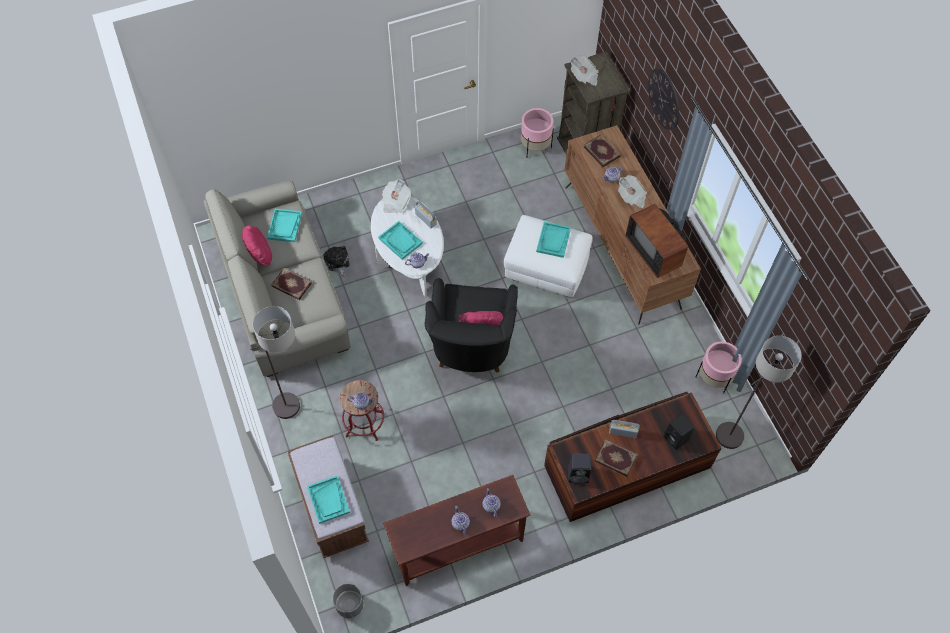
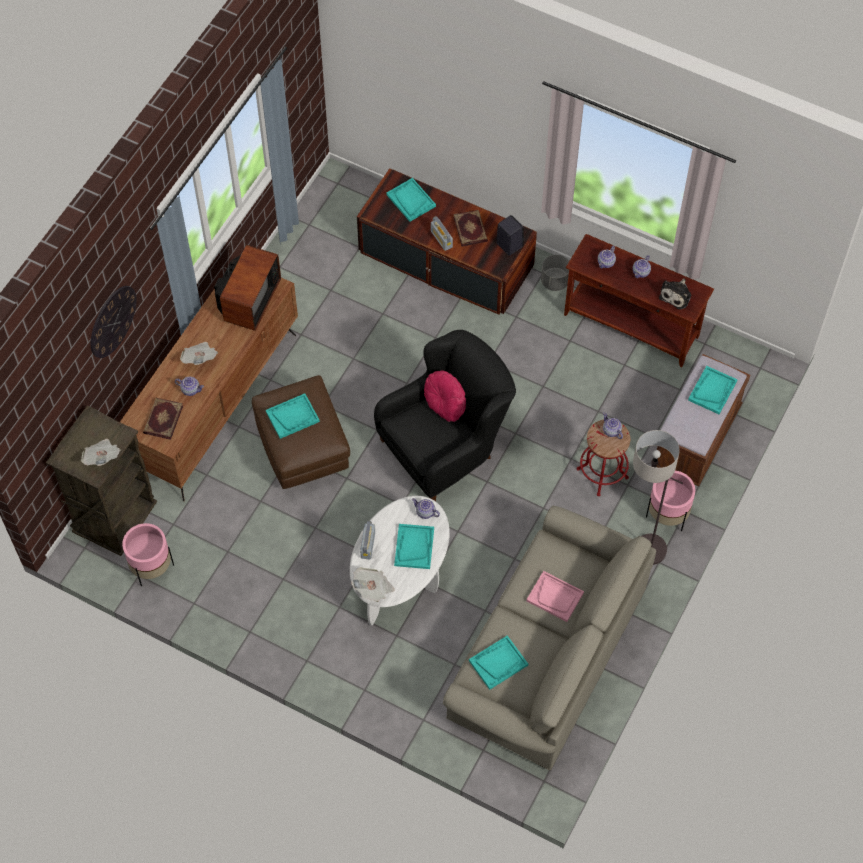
camera: 130 degrees left, 0 degrees up
(260, 255) = (551, 655): pink pillow -> none
(291, 285) = (555, 597): book -> pink tray
(337, 263) = (466, 637): plush toy -> plush toy (676, 295)
(349, 604) = (753, 361): grey planter -> grey planter (555, 281)
(545, 270) = (303, 448): white ottoman -> brown ottoman
(676, 438) = (410, 200): black speaker -> turquoise tray
(713, 378) = (300, 248): pink planter -> pink planter (667, 515)
(735, 431) = (338, 204): grey floor lamp -> none

